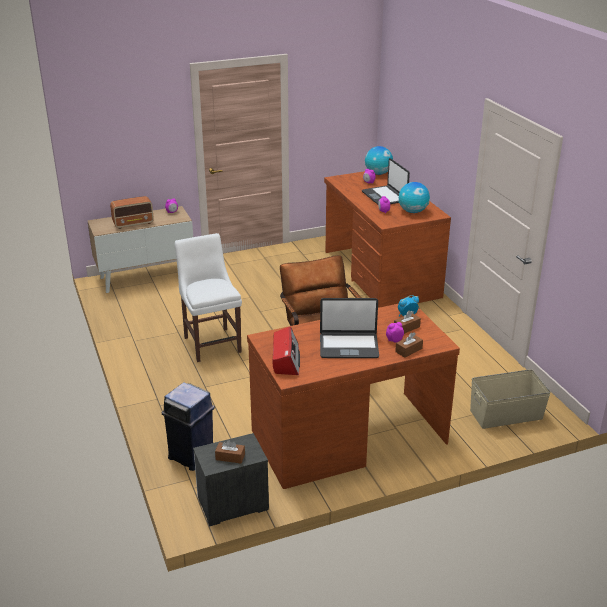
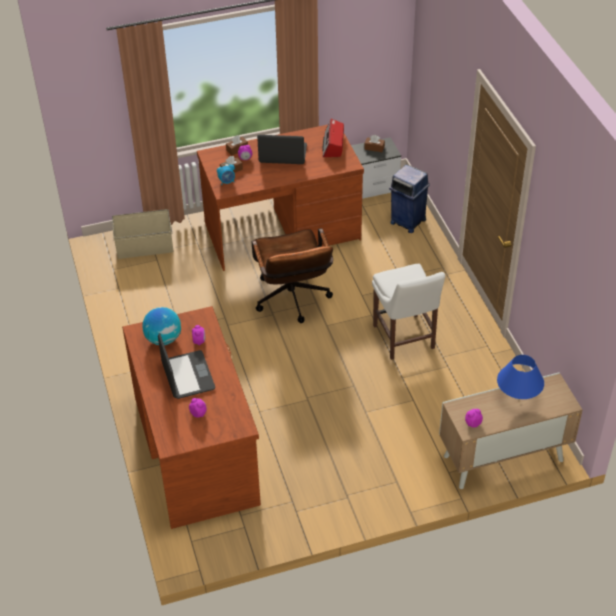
camera: 175 degrees left, 15 degrees up
(133, 223) = (517, 398): radio -> blue table lamp
(378, 173) = (177, 440): globe -> none

